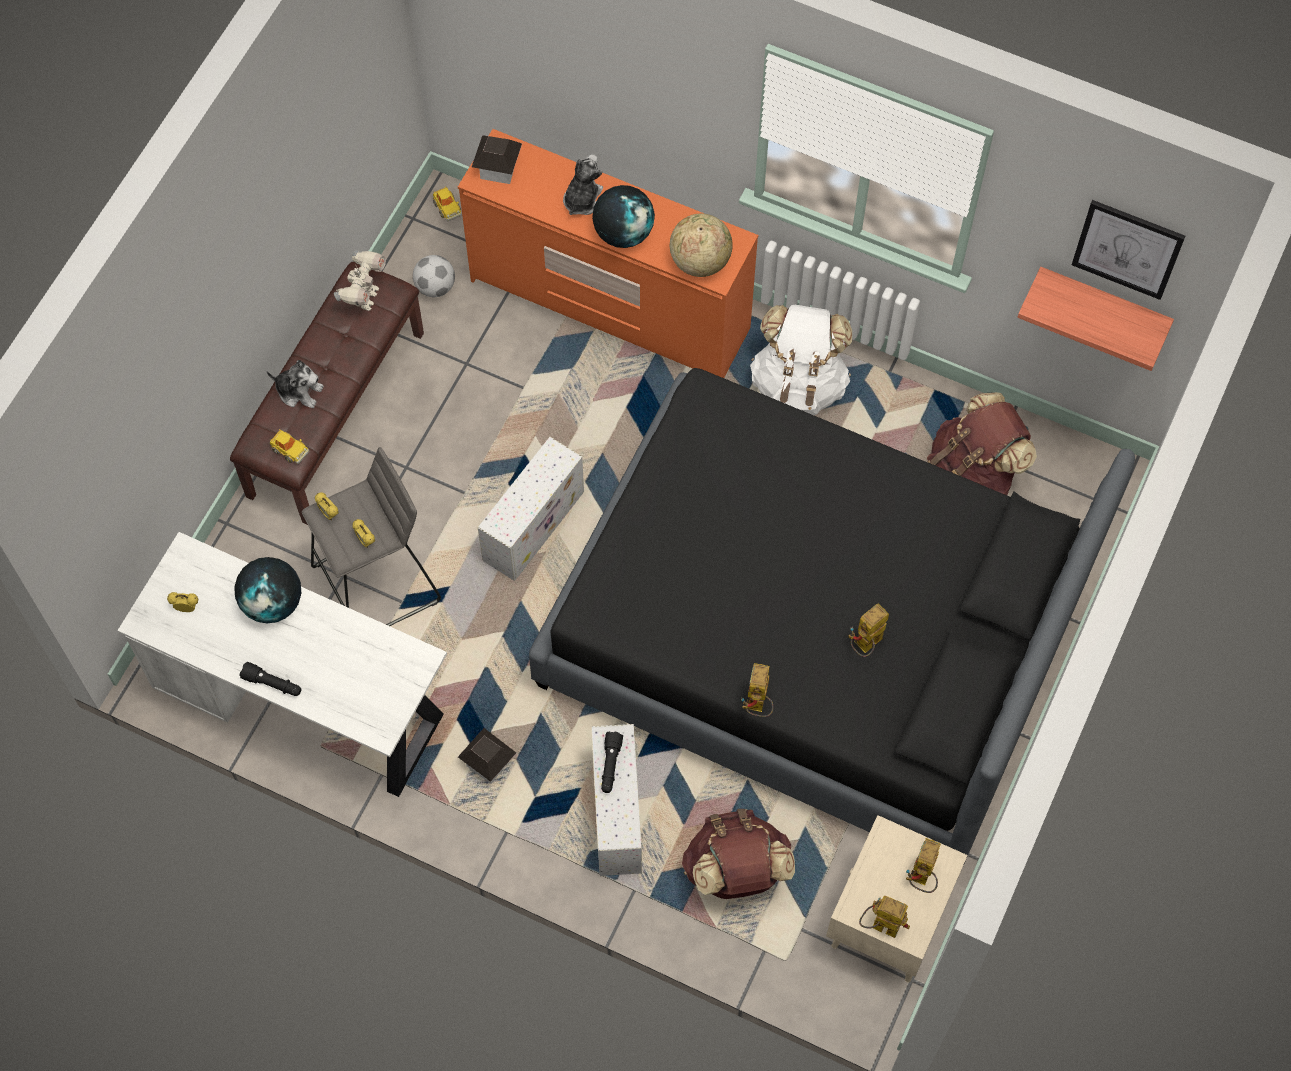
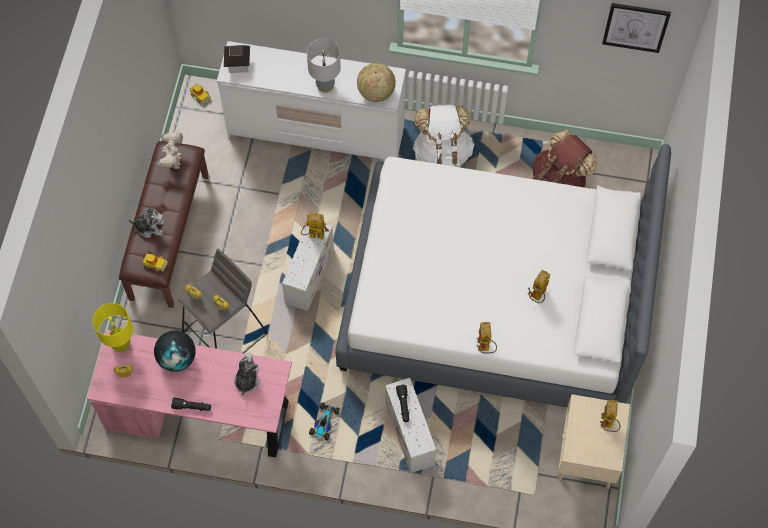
camera: 15 degrees left, 0 degrees up
(194, 560) = (121, 344): none -> yellow table lamp
(303, 702) = (201, 415): white desk -> pink desk
(435, 287) = (207, 145): football -> none
(488, 762) = (324, 423): toy house -> toy car
(582, 199) = (294, 71): plush toy -> plush toy (246, 380)
(610, 305) = (316, 132): orange dresser -> white dresser
(623, 233) = (325, 86): globe -> grey table lamp
(736, 871) = (490, 450): brown backpack -> none
(811, 637) = (493, 301): black bed -> white bed
(879, 925) = (591, 458): toy robot -> toy robot (313, 235)
(1102, 305) = (622, 64): shelf -> none

